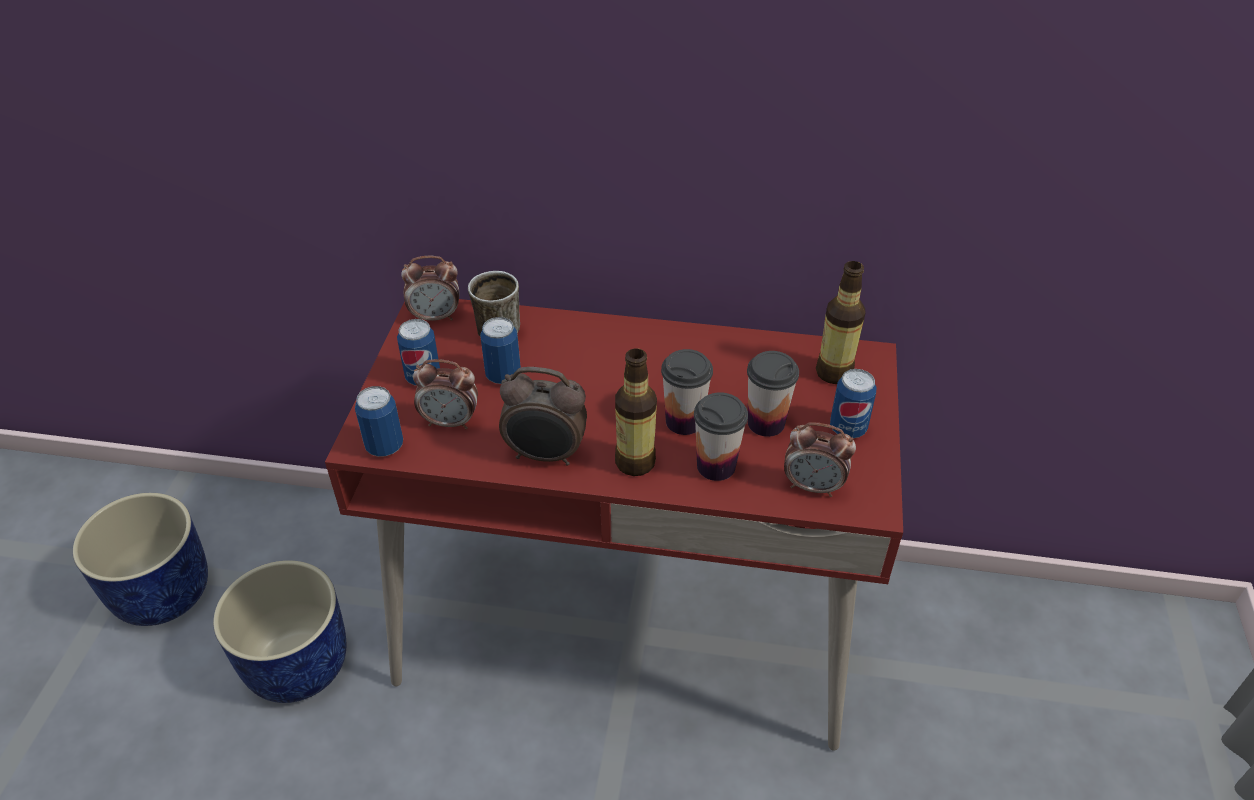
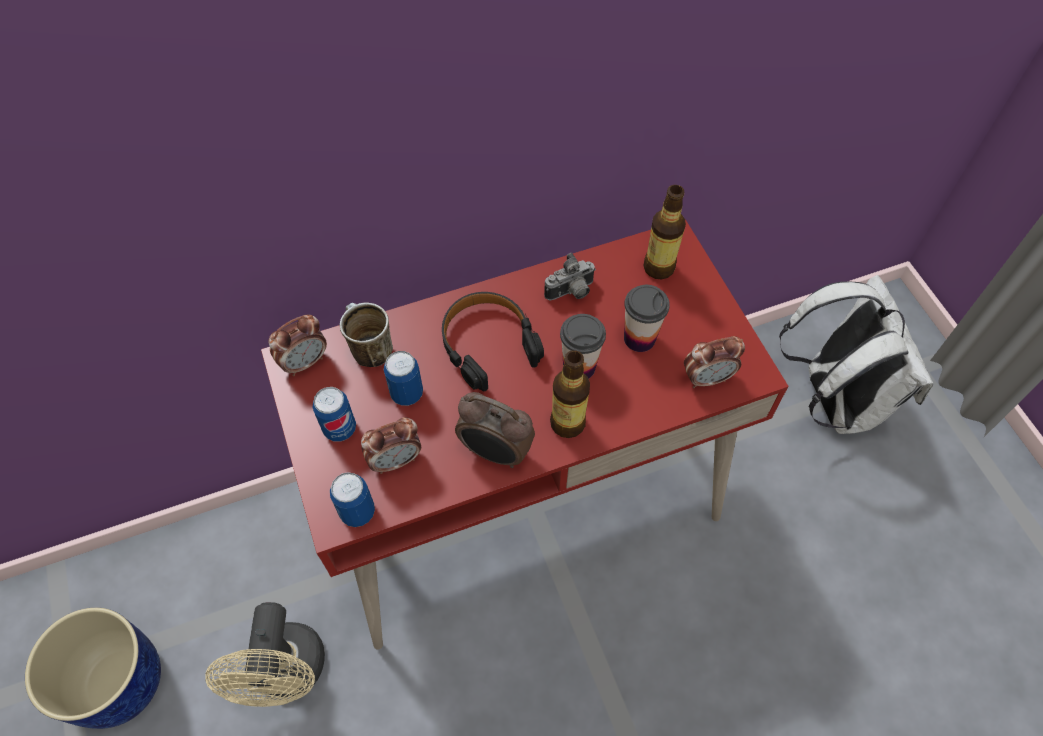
camera: 30 degrees left, 15 degrees up
(299, 664) = (288, 675): blue planter -> beige fan
(545, 455) = (495, 452): alarm clock -> alarm clock turned 45 degrees clockwise
(609, 368) = (488, 344): none -> black headphones
(716, 466) = (628, 396): cup -> none
(725, 359) = (571, 292): none -> camera
(848, 428) = (699, 314): can -> none
(1063, 692) = (833, 399): none -> white backpack

